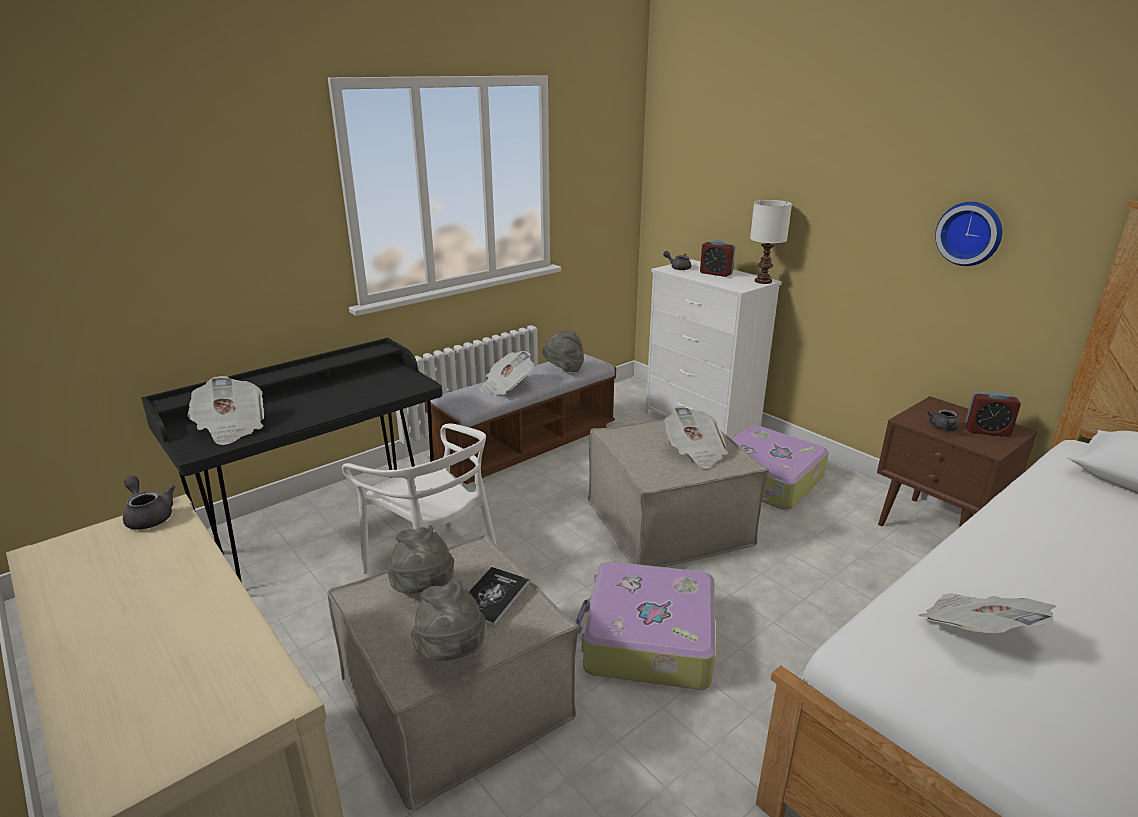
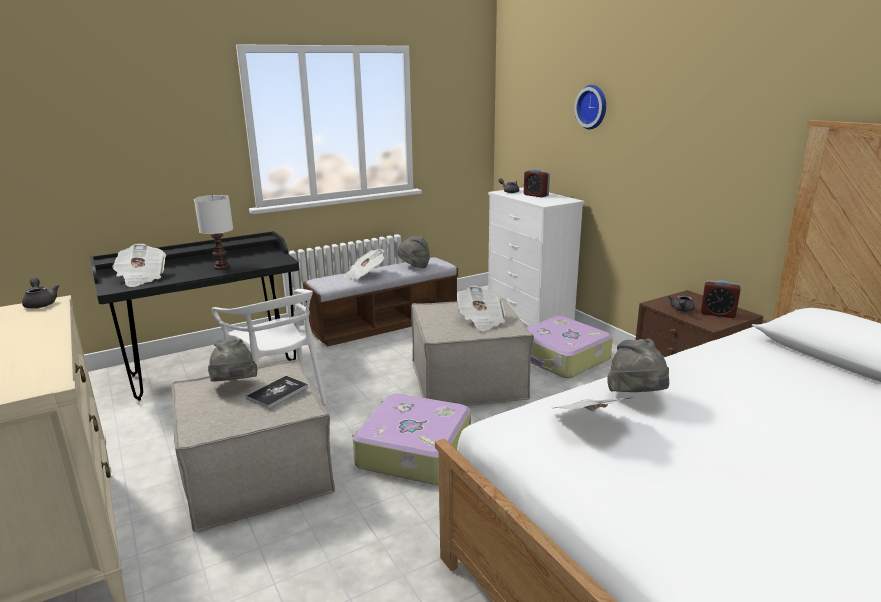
camera: 10 degrees right, 5 degrees down
(452, 654) = (231, 420): grey hat -> grey hat (637, 398)
(763, 281) = (569, 200): white table lamp -> white table lamp (222, 267)
(970, 233) = (707, 154): wall clock -> wall clock (593, 107)

